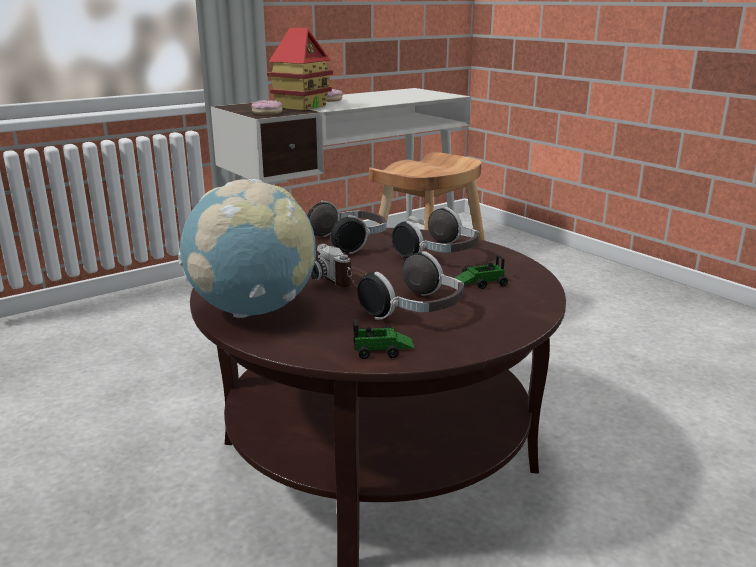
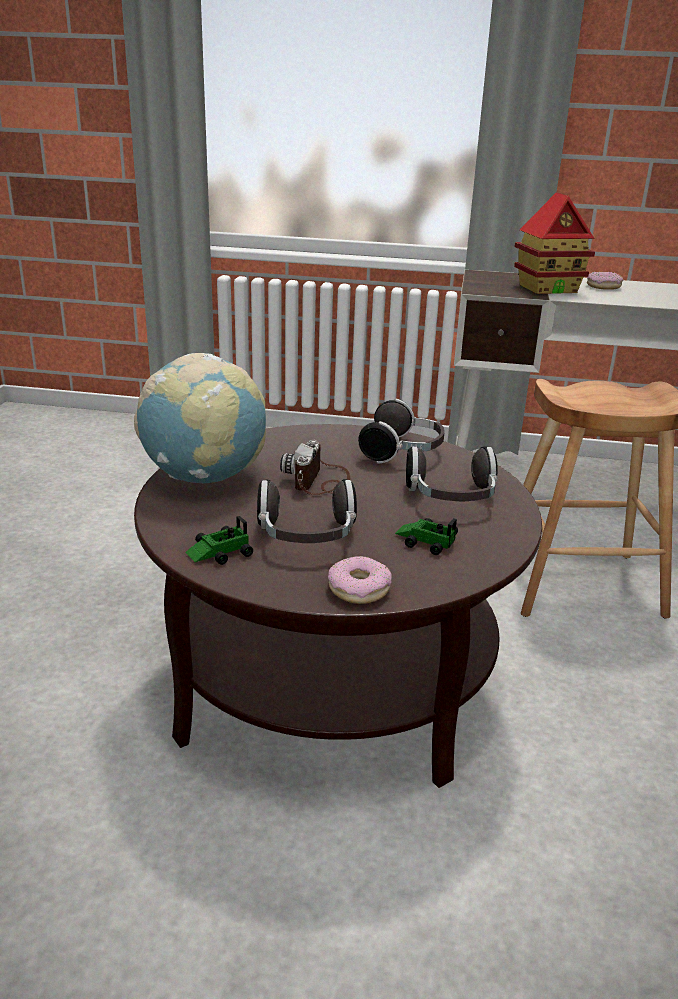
camera: 45 degrees right, 5 degrees up
(267, 113) = (491, 289): donut -> donut (359, 589)
(383, 346) = (217, 551): toy car -> toy car turned 105 degrees clockwise

